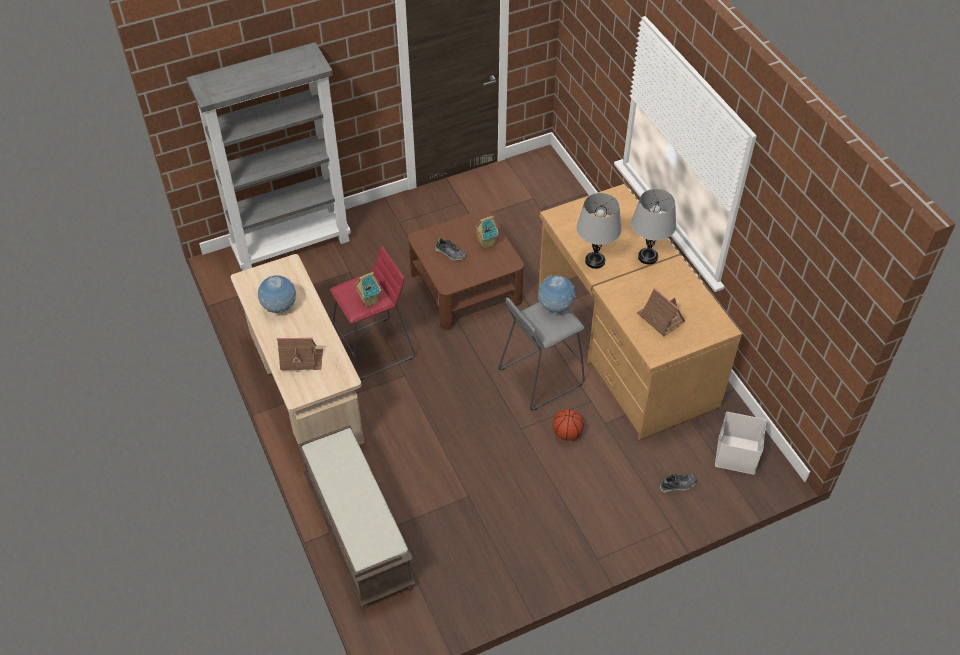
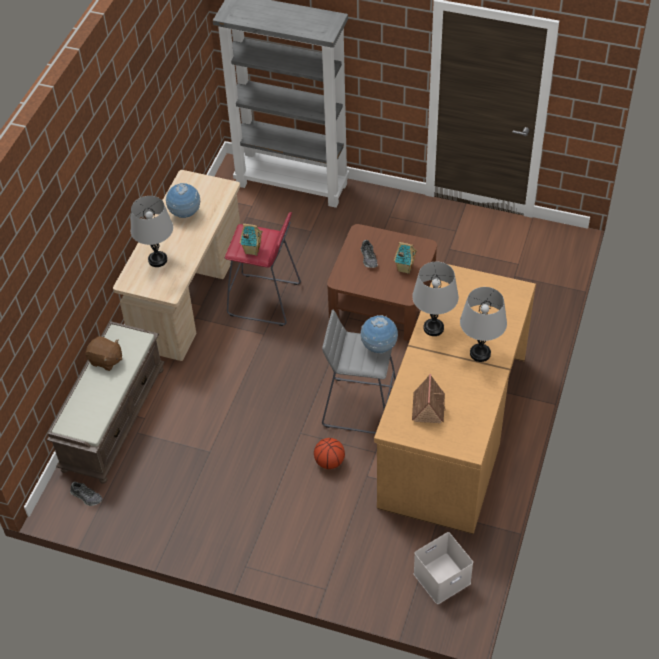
camera: 45 degrees right, 0 degrees up
(301, 359) = (157, 260): toy house -> grey table lamp
(334, 478) = (106, 360): none -> brown plush toy
(678, 485) = (367, 563): shoe -> shoe (86, 496)

